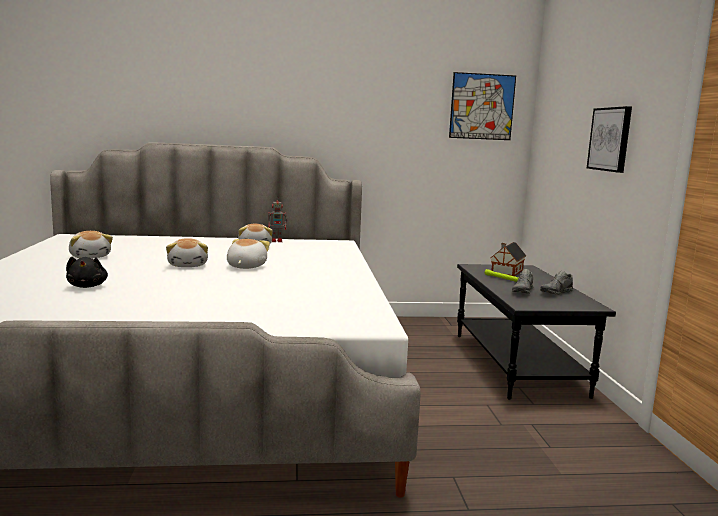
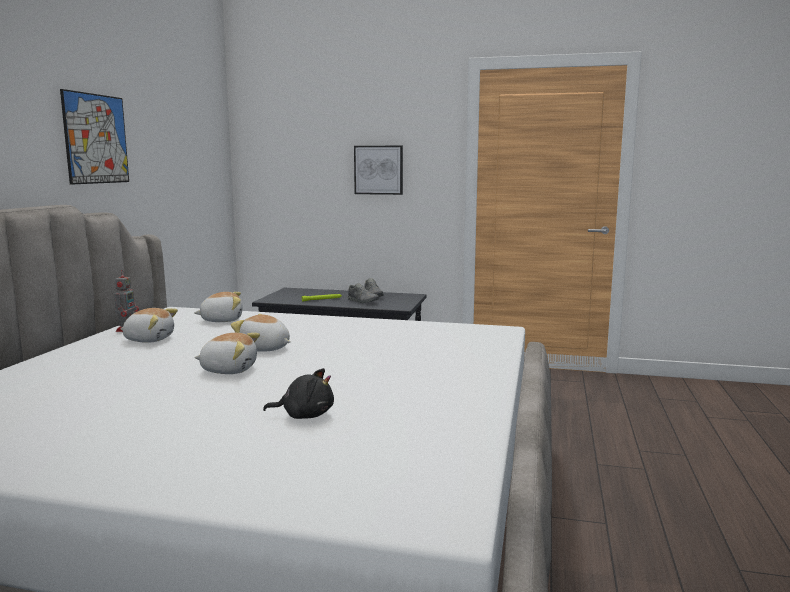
camera: 70 degrees left, 0 degrees up
(90, 256) = (96, 419): plush toy -> plush toy (222, 320)
(482, 106) = (204, 141): picture -> picture (96, 139)
(506, 271) = (298, 295): toy house -> none

